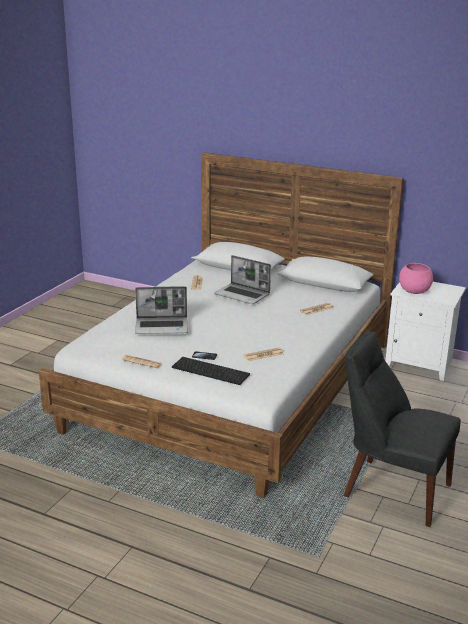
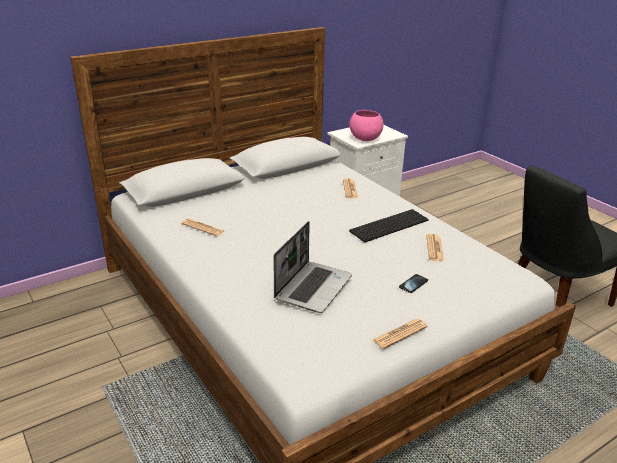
camera: 60 degrees left, 5 degrees up
(211, 370) = (455, 290): keyboard -> keyboard (389, 225)
(243, 295) = (272, 212): laptop -> none

